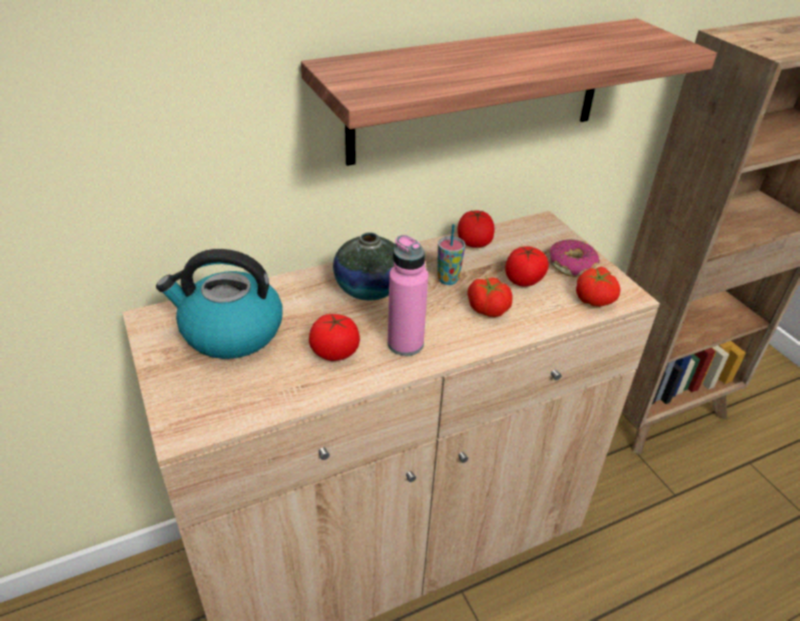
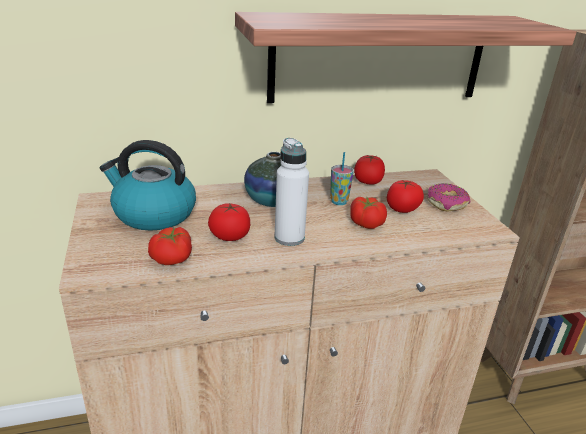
camera: 10 degrees right, 10 degrees down
(405, 344) = (289, 238): pink bottle -> white bottle
(595, 299) = (461, 227): tomato -> tomato (173, 259)

